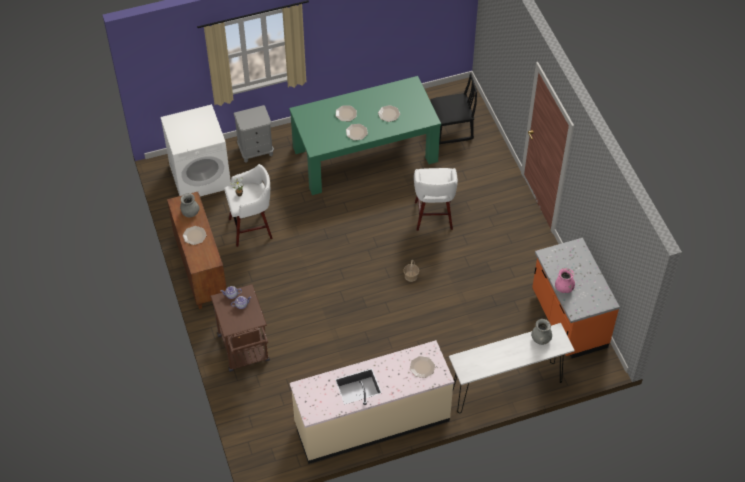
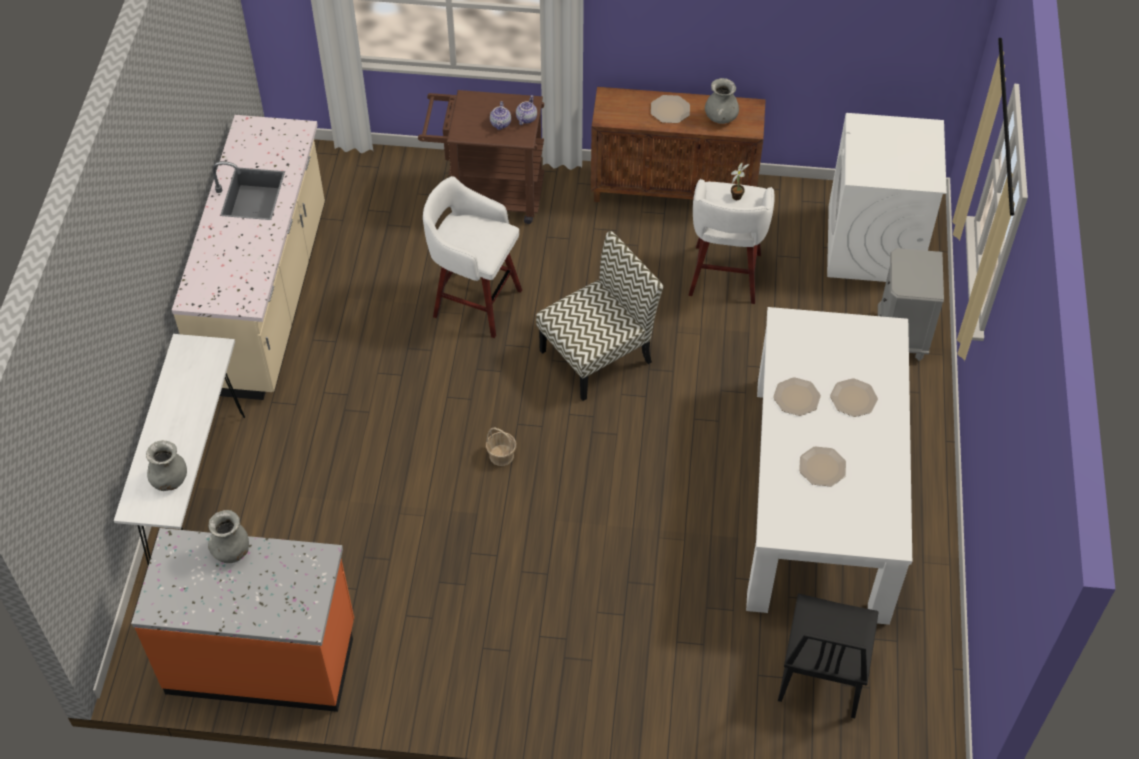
camera: 115 degrees right, 0 degrees up
(330, 261) = (597, 355): none -> chair
(365, 154) = (820, 496): green dining table -> white dining table
(422, 367) = (226, 280): plate -> none
(433, 217) = (613, 544): white stool -> white stool (475, 302)
(564, 288) = (232, 551): pink vase -> grey vase

